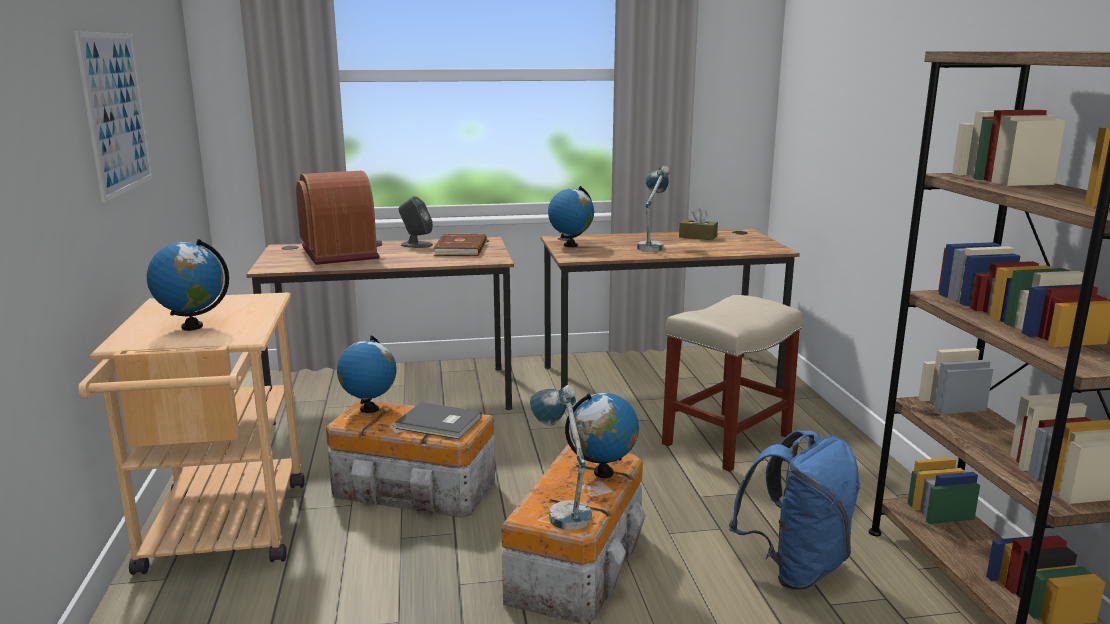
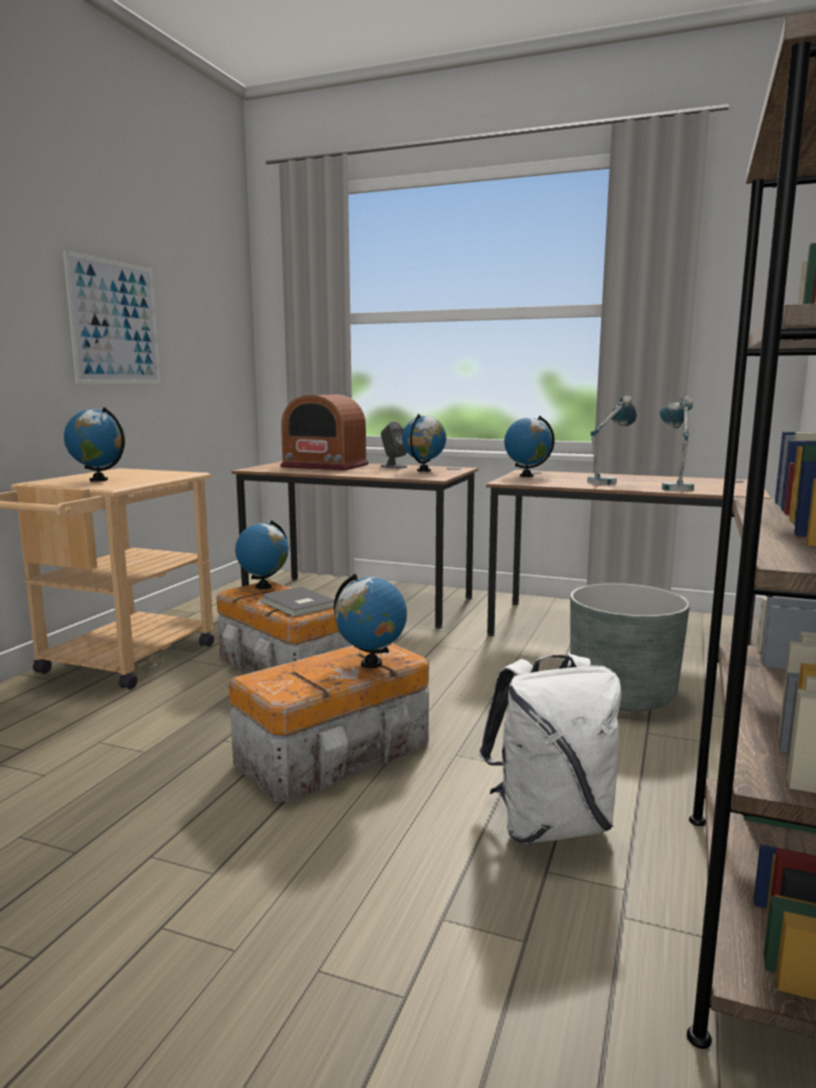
camera: 30 degrees right, 5 degrees down
(340, 252) = (324, 466): radio -> radio turned 105 degrees clockwise
(462, 248) = (424, 470): brown book -> globe
(562, 509) = (289, 680): table lamp -> table lamp (673, 487)
(698, 237) = (675, 480): brown tissue box -> none
(726, 441) = (622, 694): beige stool -> grey planter
(795, 568) = (550, 824): blue backpack -> white backpack

